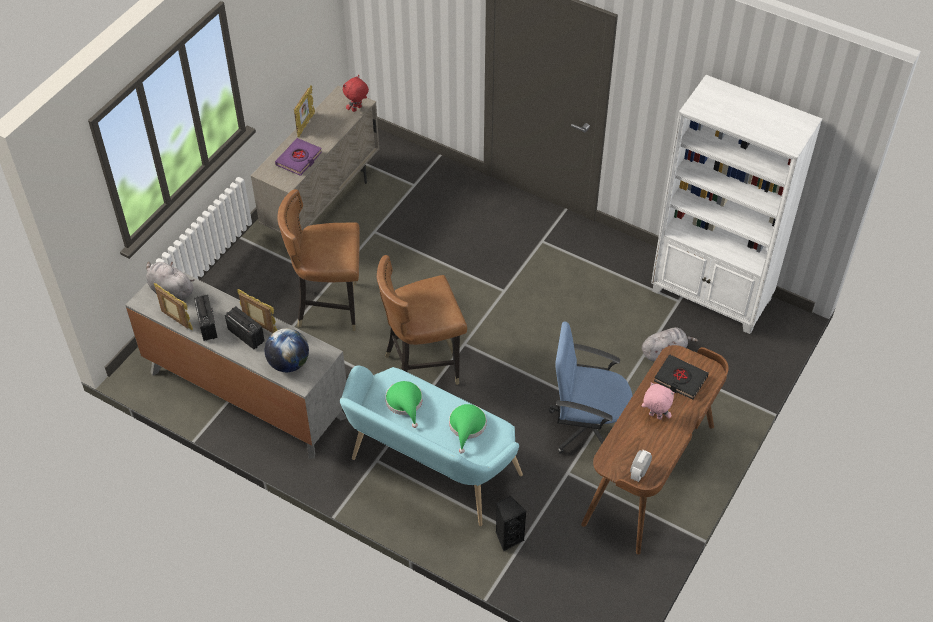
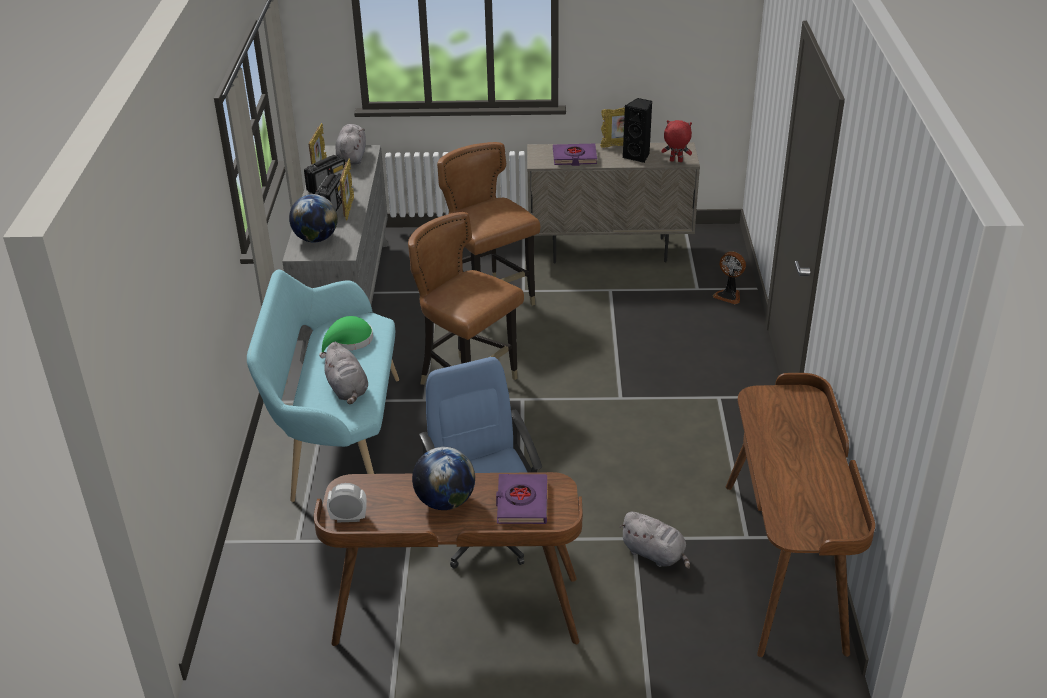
camera: 60 degrees right, 15 degrees down
(436, 173) = (729, 295): none -> fan
(467, 427) = (347, 390): green hat -> grey plush toy
(508, 537) = (289, 528): black speaker -> black speaker (638, 156)
(655, 416) = (445, 501): pink plush toy -> globe
(680, 379) = (521, 503): black book -> purple book
(711, 296) = (785, 564): white bookcase -> brown desk

